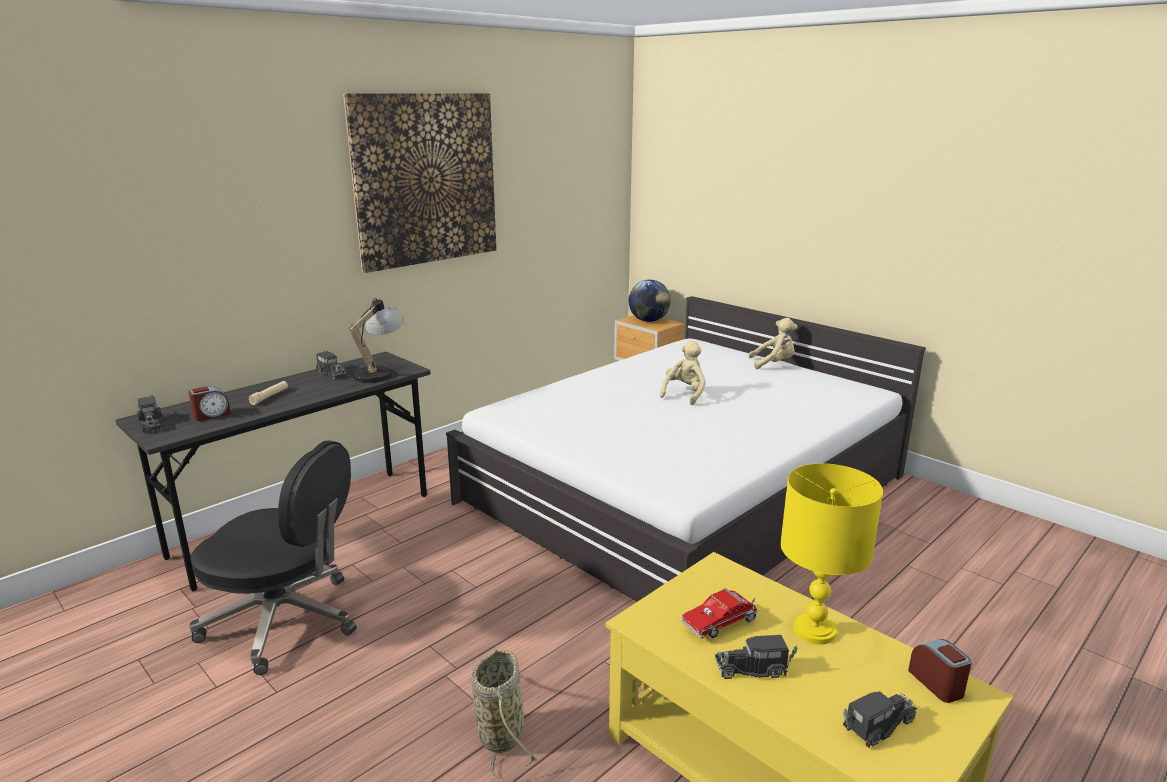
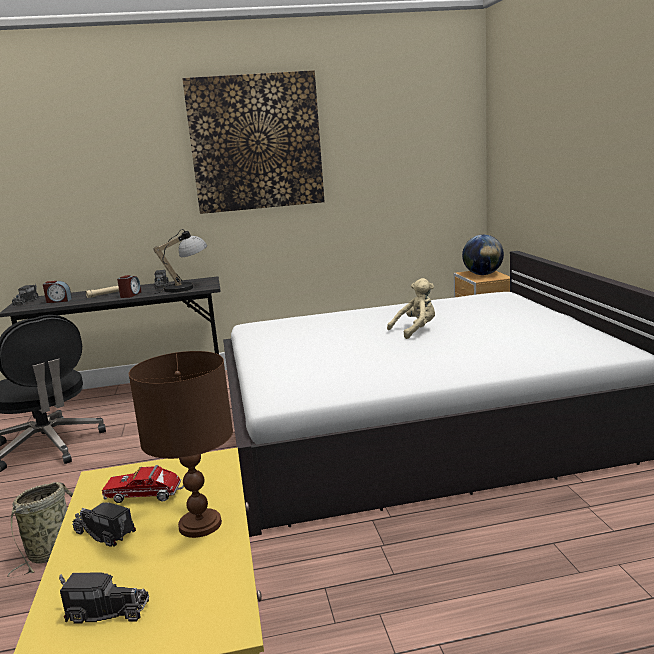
camera: 35 degrees right, 5 degrees down
(773, 364) = (551, 317): beige plush toy -> none
(815, 630) = (201, 524): yellow table lamp -> brown table lamp
(937, 683) = (215, 603): alarm clock -> alarm clock (130, 295)

